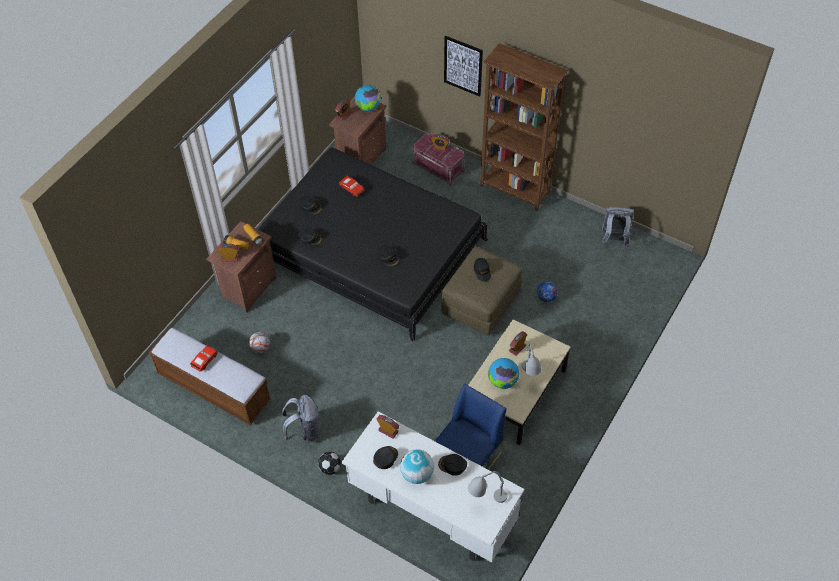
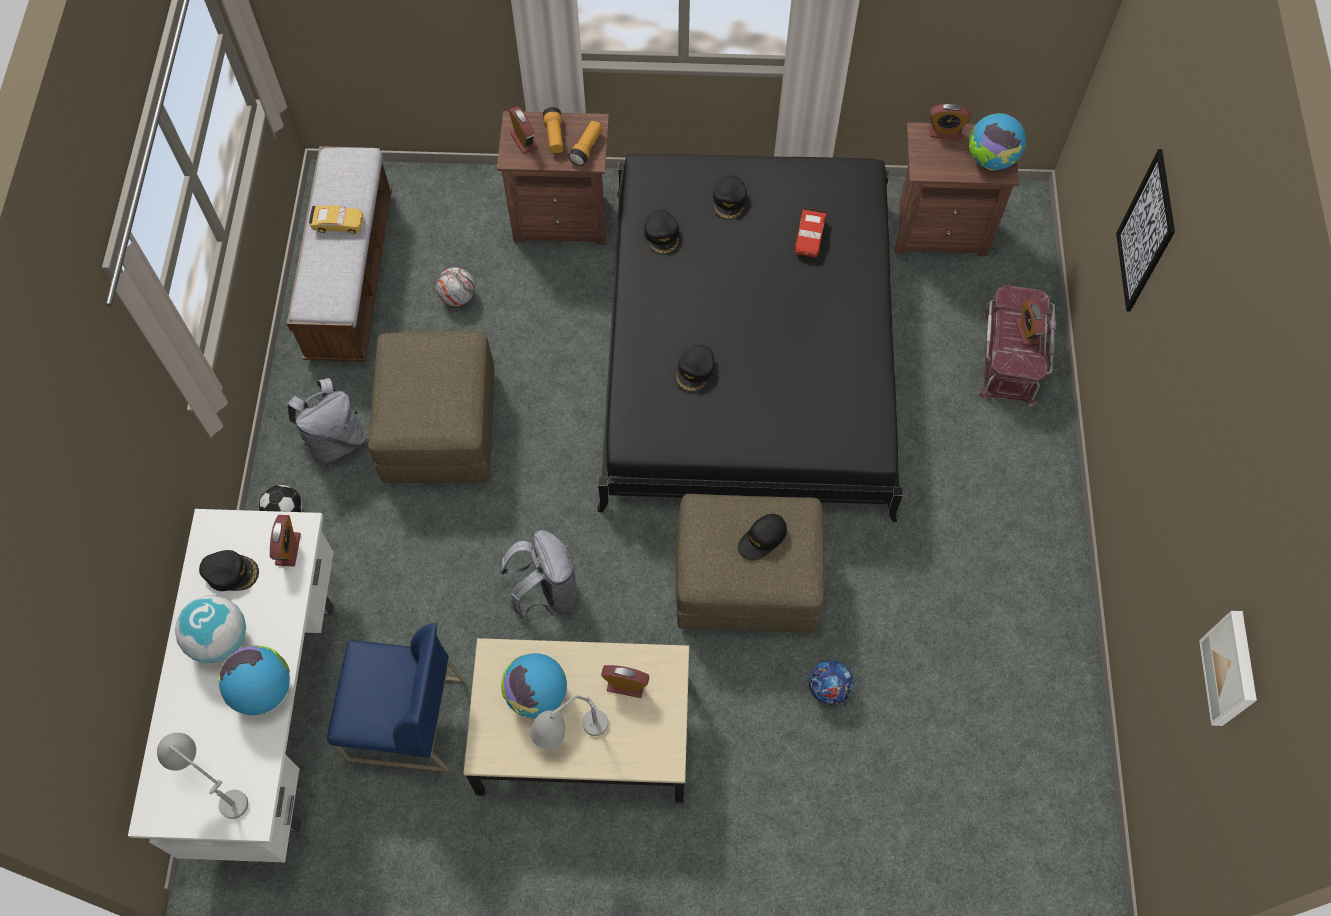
camera: 60 degrees right, 10 degrees up
(204, 360) = (338, 223): red toy car -> yellow toy car
(327, 384) = (440, 427): none -> brown ottoman
(452, 465) = (263, 690): black cap -> globe
(515, 190) = (1047, 512): brown bookcase -> none
(614, 240) = (1052, 752): grey backpack -> grey backpack (546, 592)
(653, 124) = (1232, 669): none -> picture

